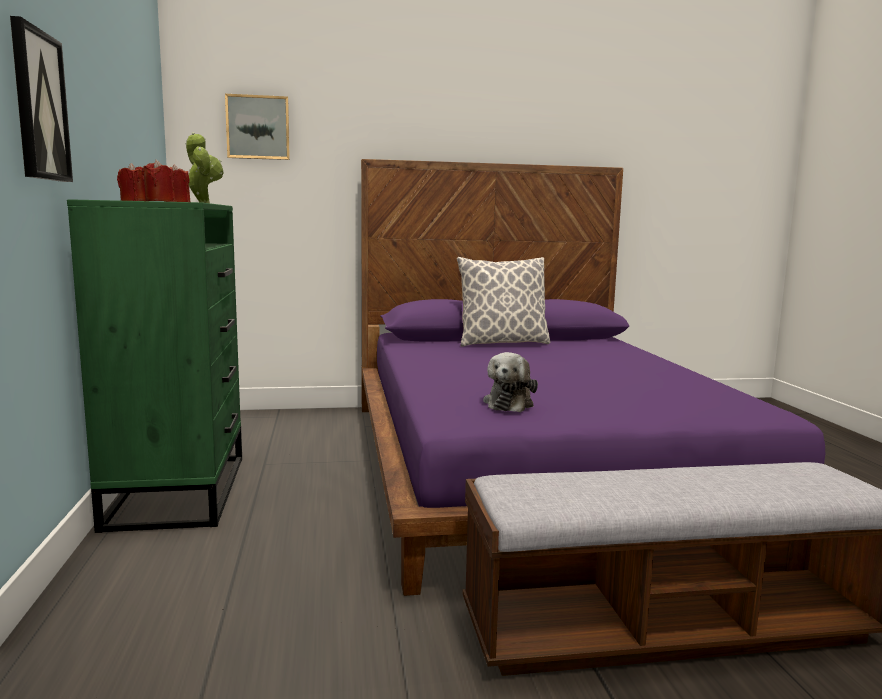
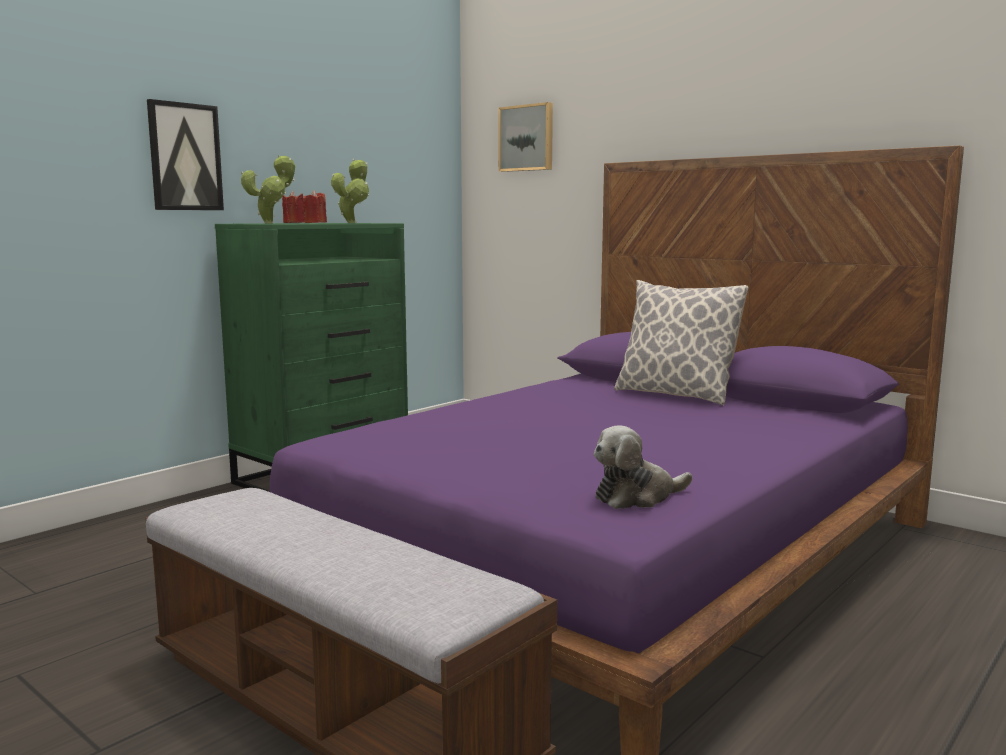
camera: 50 degrees right, 0 degrees up
(160, 201) = (272, 223): red candle -> potted plant
(509, 403) = (408, 440): plush toy -> plush toy (637, 497)

